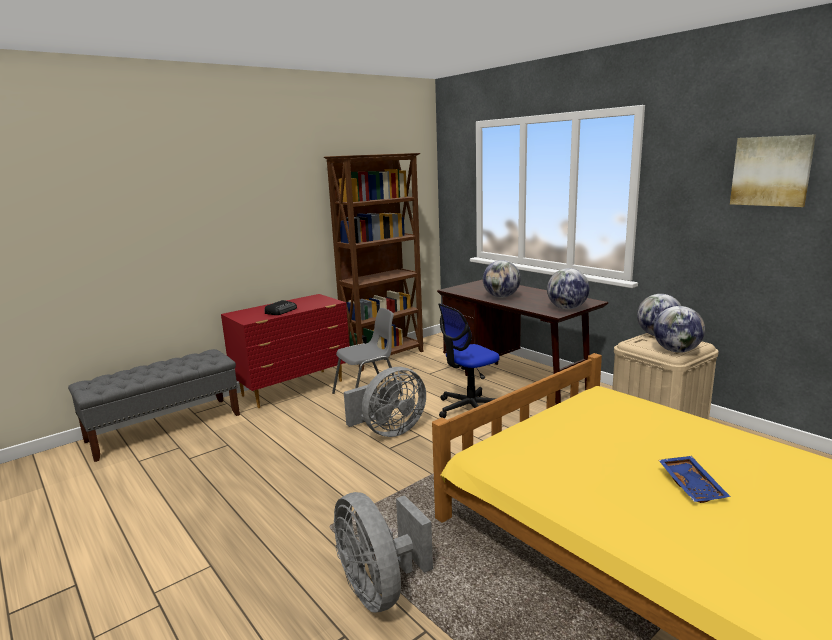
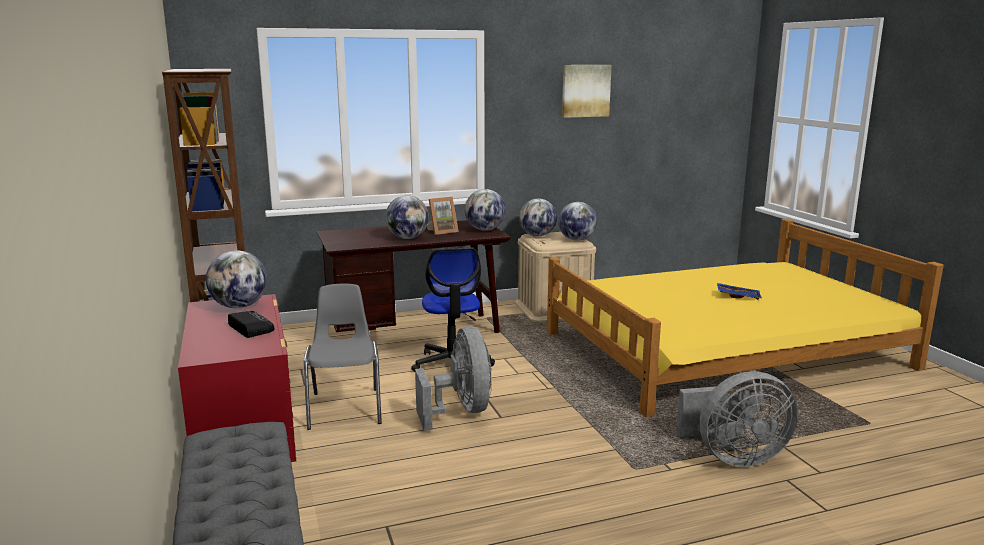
camera: 70 degrees left, 0 degrees up
(317, 302) = (239, 306): none -> globe
(537, 300) = (442, 231): none -> picture frame

